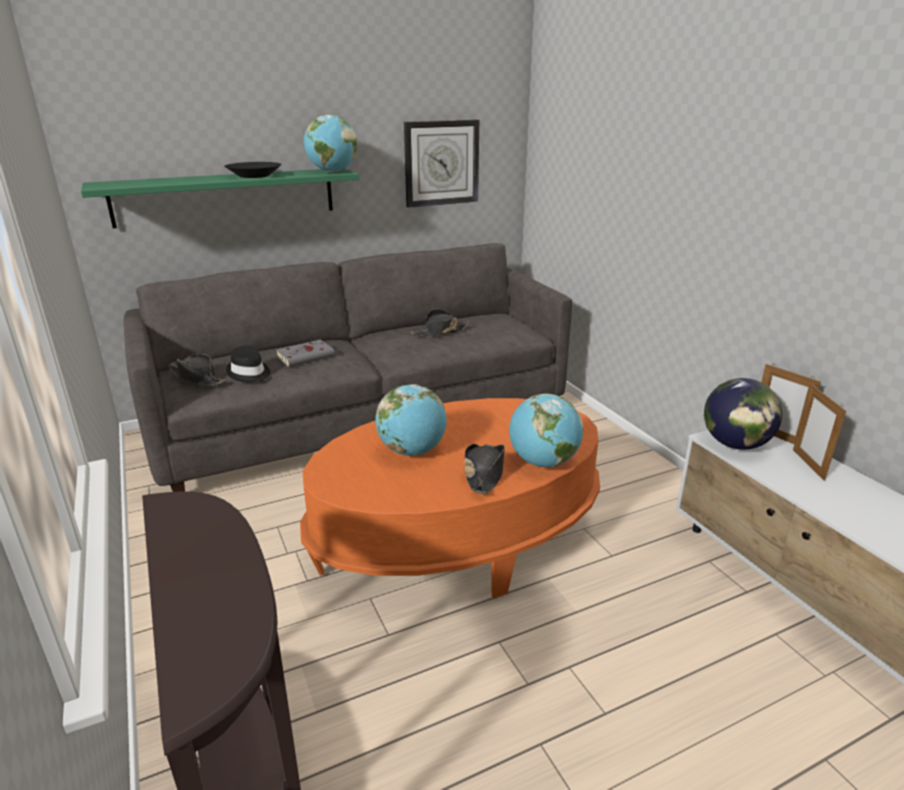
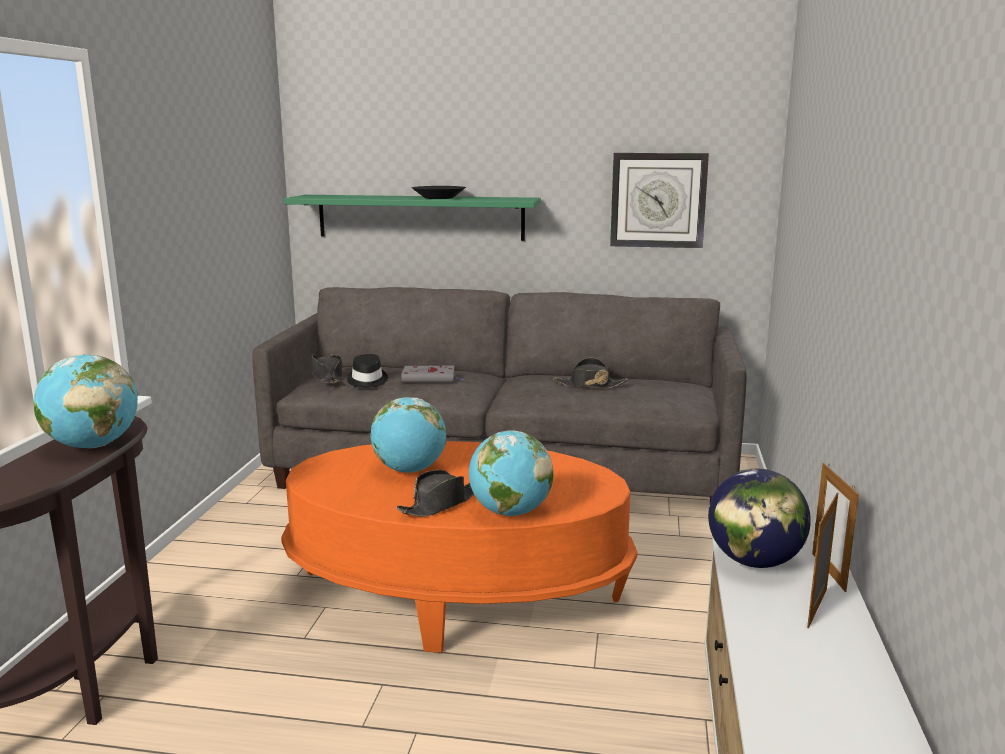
camera: 35 degrees right, 10 degrees down
(332, 172) = (515, 199): globe -> globe (93, 446)

